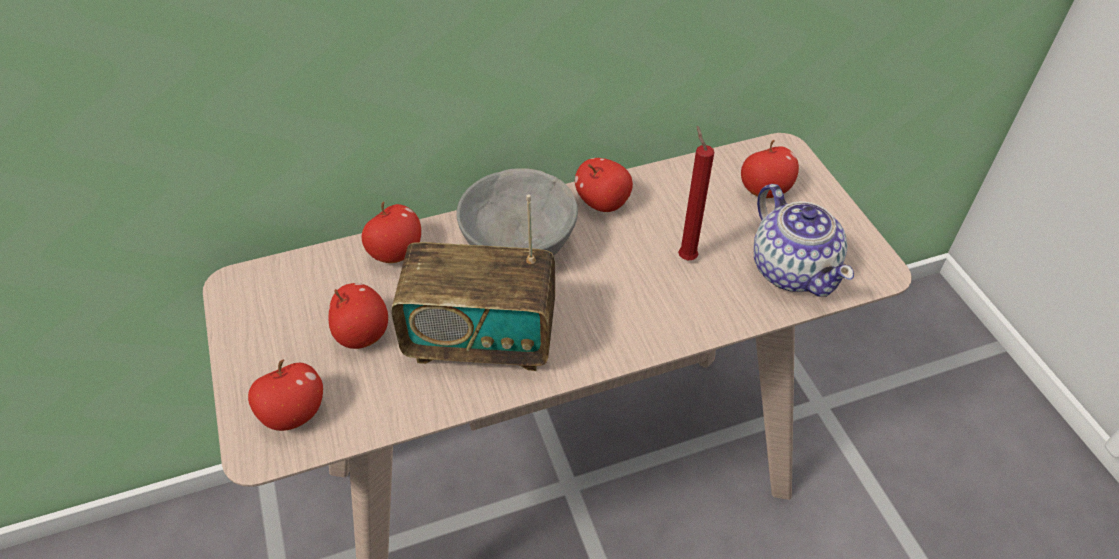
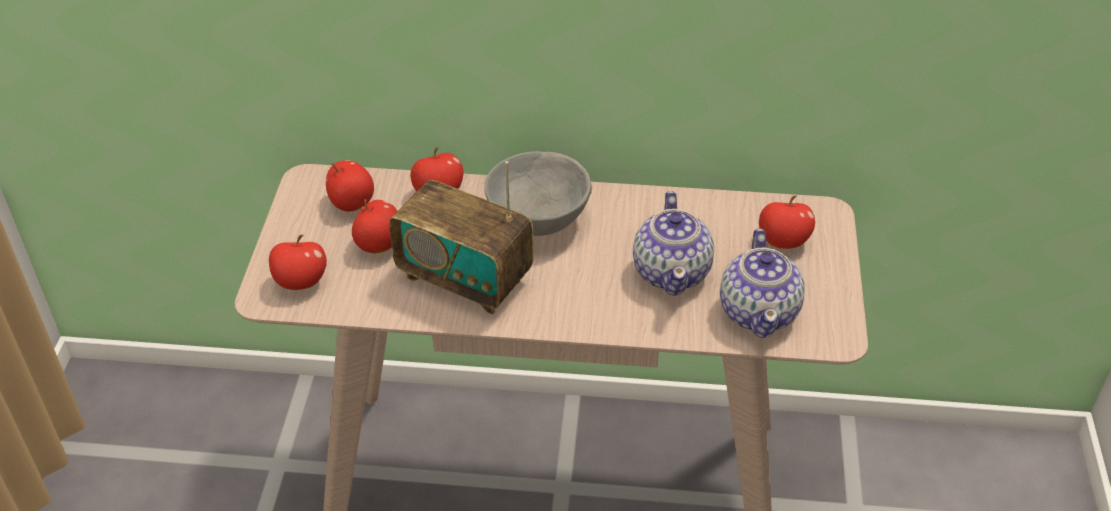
camera: 25 degrees right, 5 degrees down
(603, 203) = (631, 207): apple -> apple (352, 203)
(685, 256) = (672, 271): red candle -> teapot

